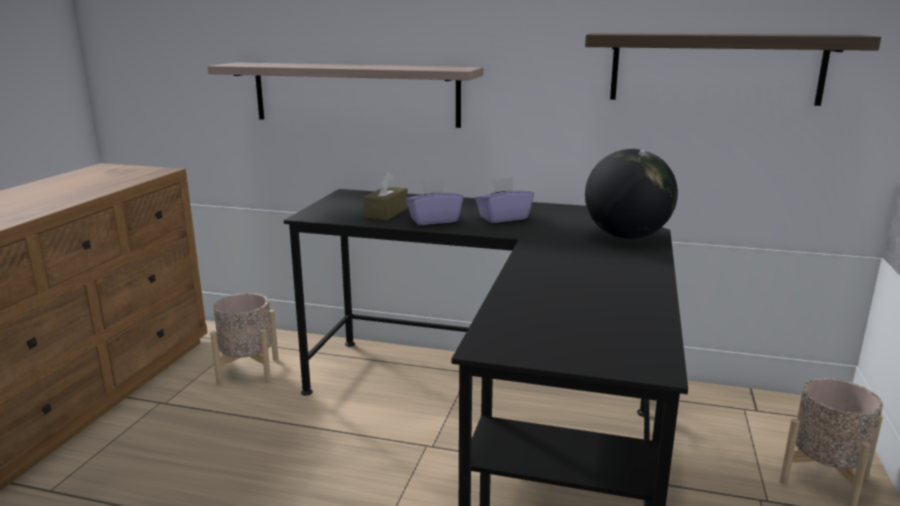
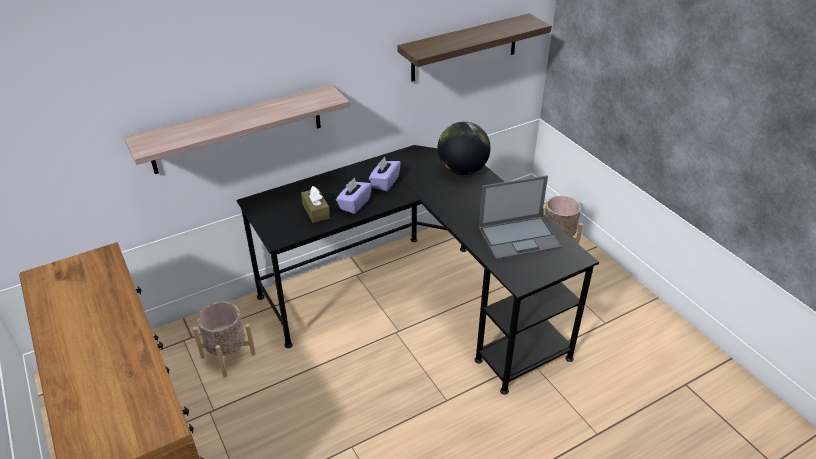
camera: 45 degrees left, 20 degrees up
(588, 309) = (519, 237): none -> laptop

